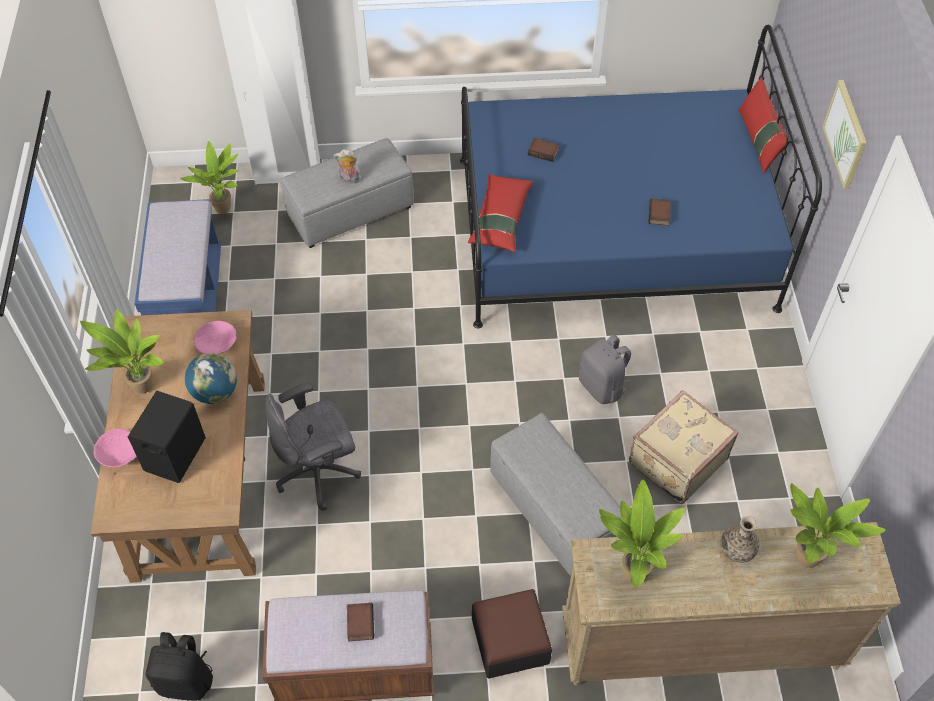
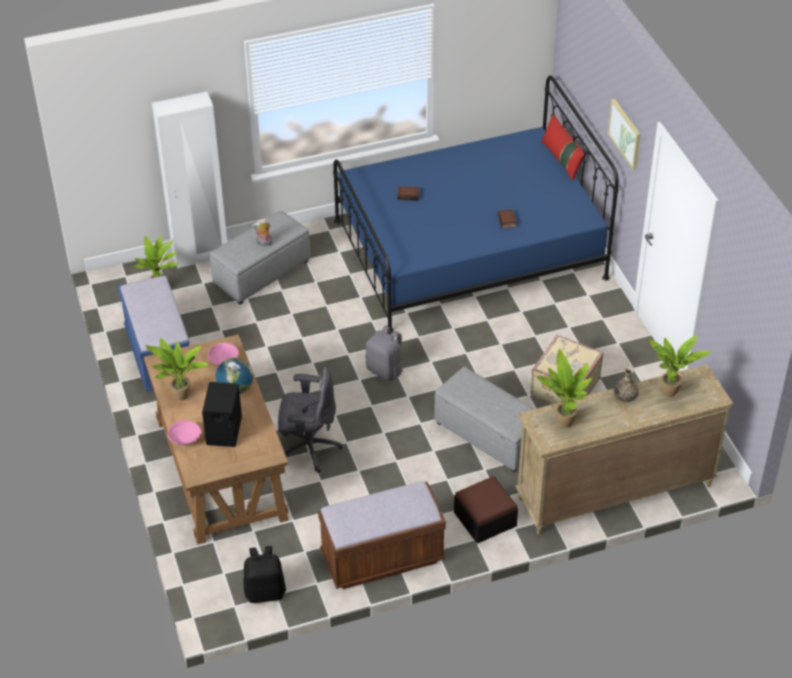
camera: 15 degrees left, 10 degrees down
(319, 472) = (308, 448): grey office chair -> grey office chair turned 135 degrees counterclockwise
(359, 623) = (388, 506): book -> none
(500, 219) = (393, 245): red pillow -> none
(602, 386) = (496, 352): grey backpack -> grey backpack (385, 370)

